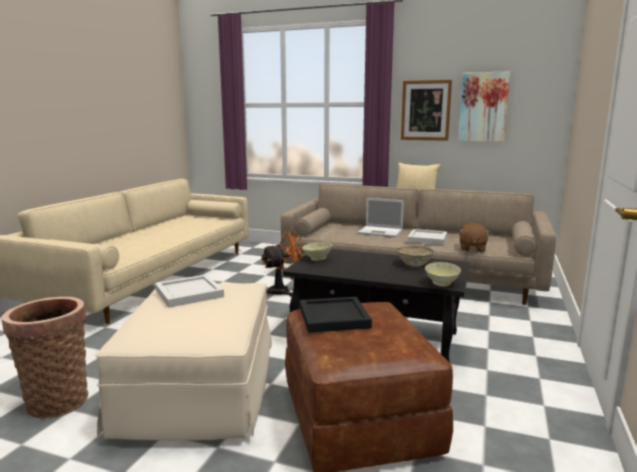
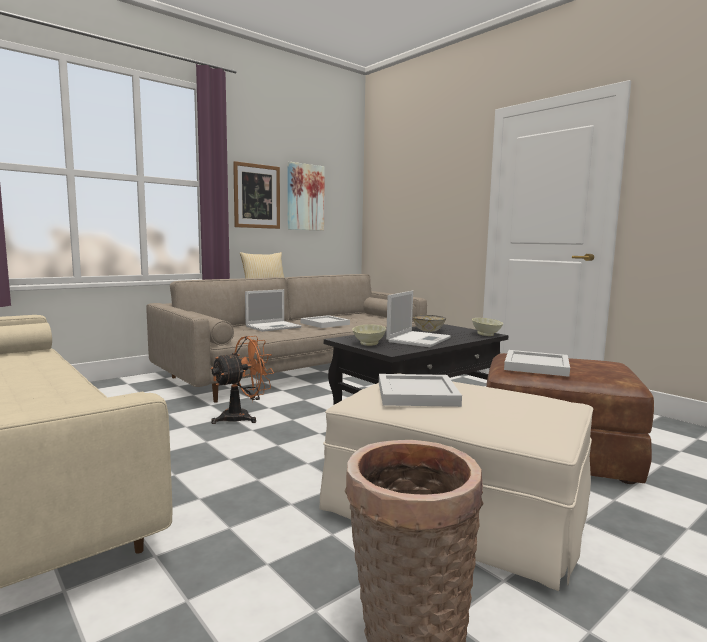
camera: 60 degrees left, 5 degrees down
(284, 291) = (242, 417): orange fan -> orange fan turned 45 degrees clockwise
(333, 318) = (537, 366): black tray -> white tray
(365, 268) = (419, 339): none -> laptop
(472, 248) = (372, 323): brown plush toy -> none

